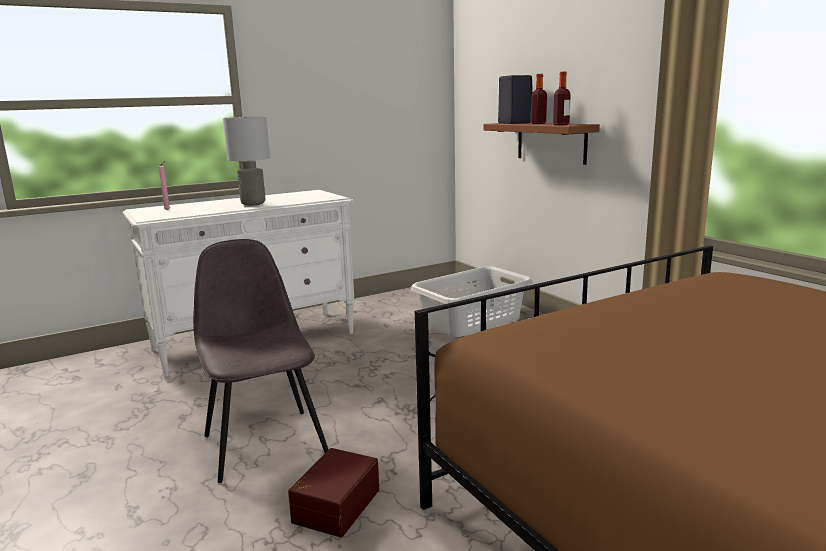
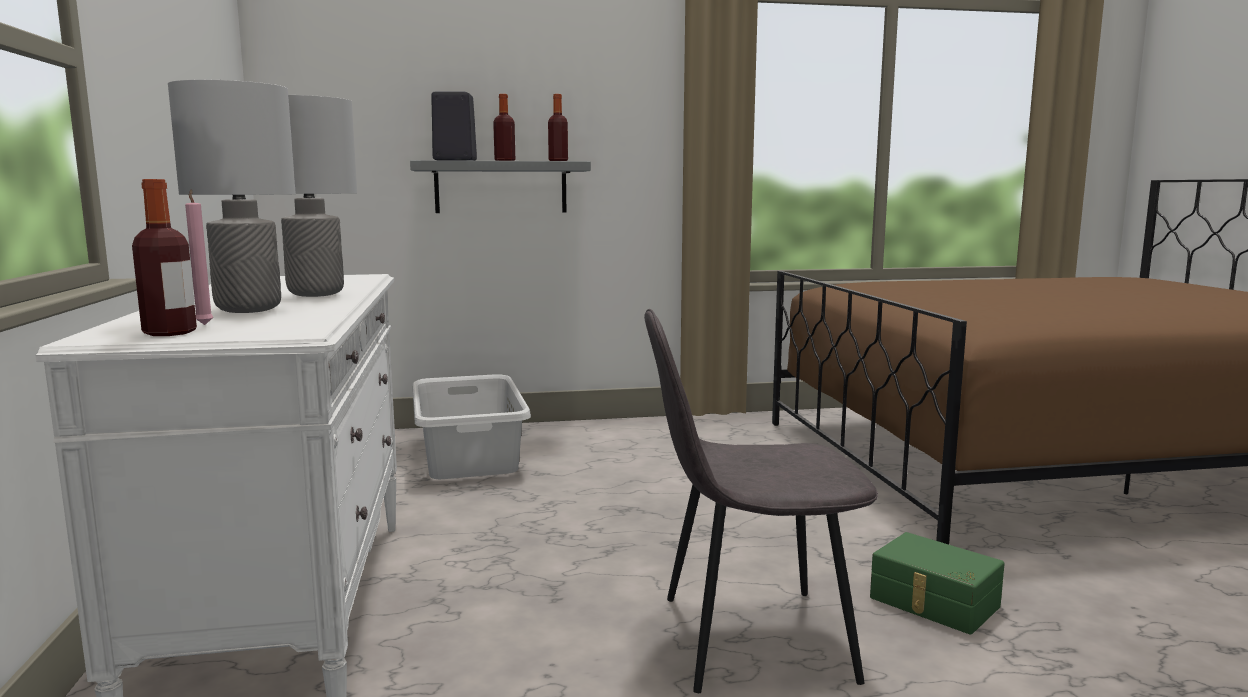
camera: 70 degrees left, 5 degrees down
(149, 211) = (170, 333): none -> bottle
(202, 207) = (247, 311): none -> grey table lamp
(334, 505) = (933, 603): brown storage box -> green storage box
(551, 142) = (501, 187): brown shelf -> grey shelf

